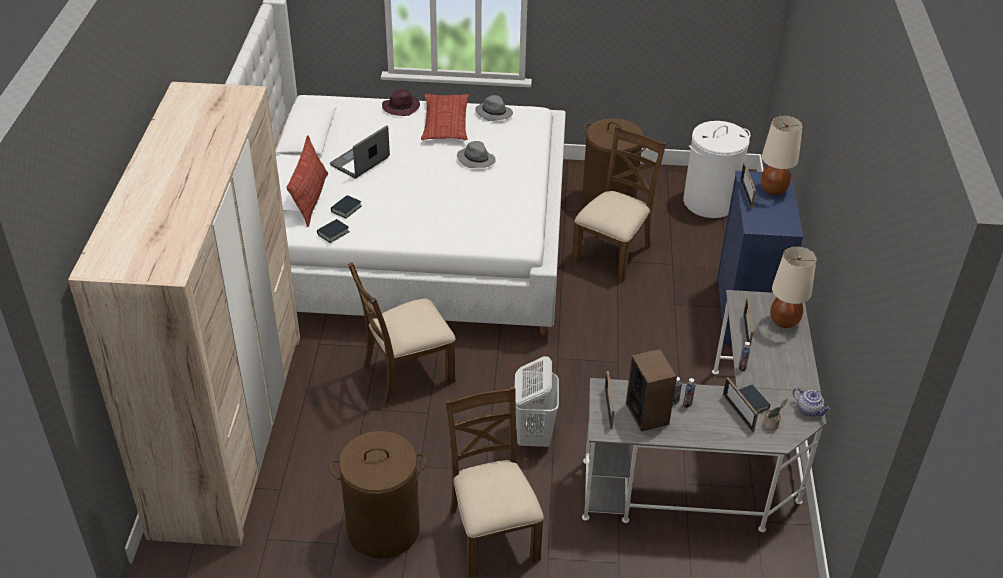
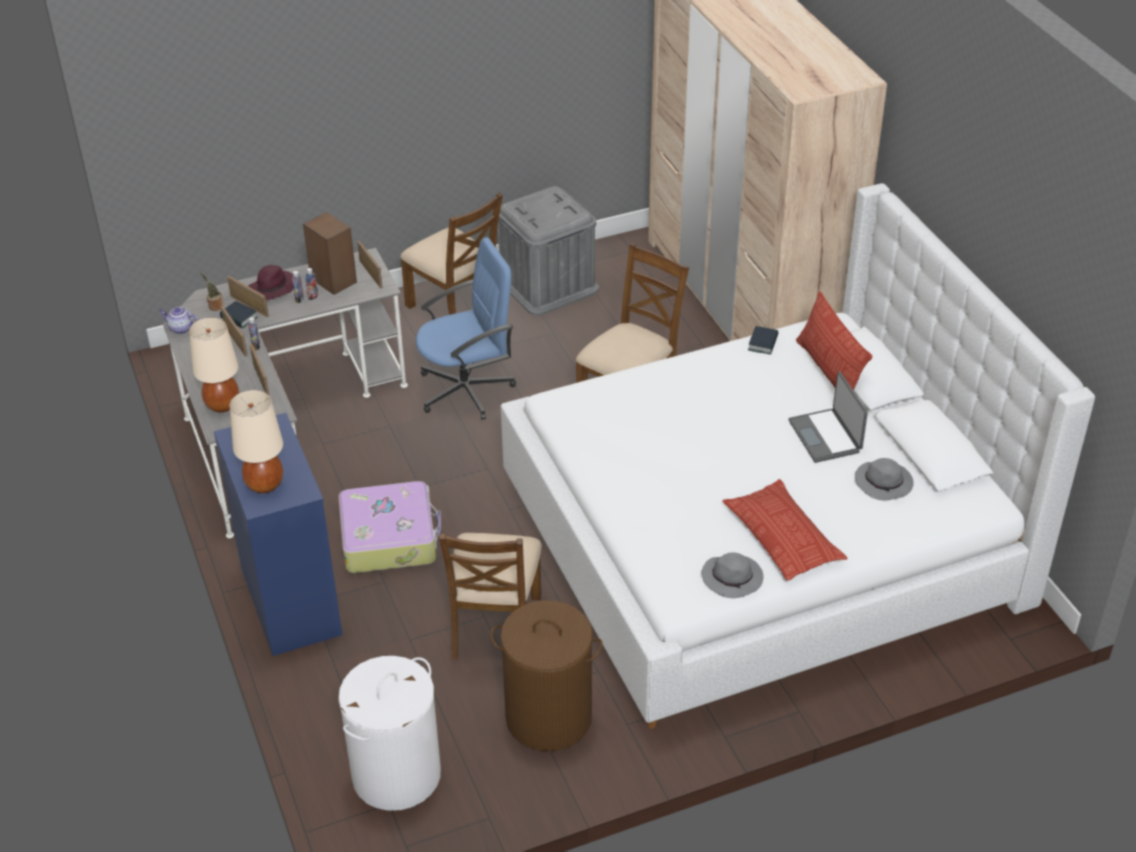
camera: 155 degrees right, 0 degrees up
(346, 209) = (778, 373): book -> none
(360, 162) = (826, 436): laptop -> laptop turned 150 degrees clockwise
(383, 529) = (547, 284): brown laundry basket -> grey storage box
(401, 107) = (865, 541): purple hat -> purple hat (272, 289)
(475, 159) = (693, 491): grey hat -> grey hat (884, 483)
(533, 435) = (467, 390): white laundry basket -> blue office chair
(658, 332) = (389, 538): none -> suitcase
(746, 194) = (298, 465): picture frame -> picture frame (235, 341)

